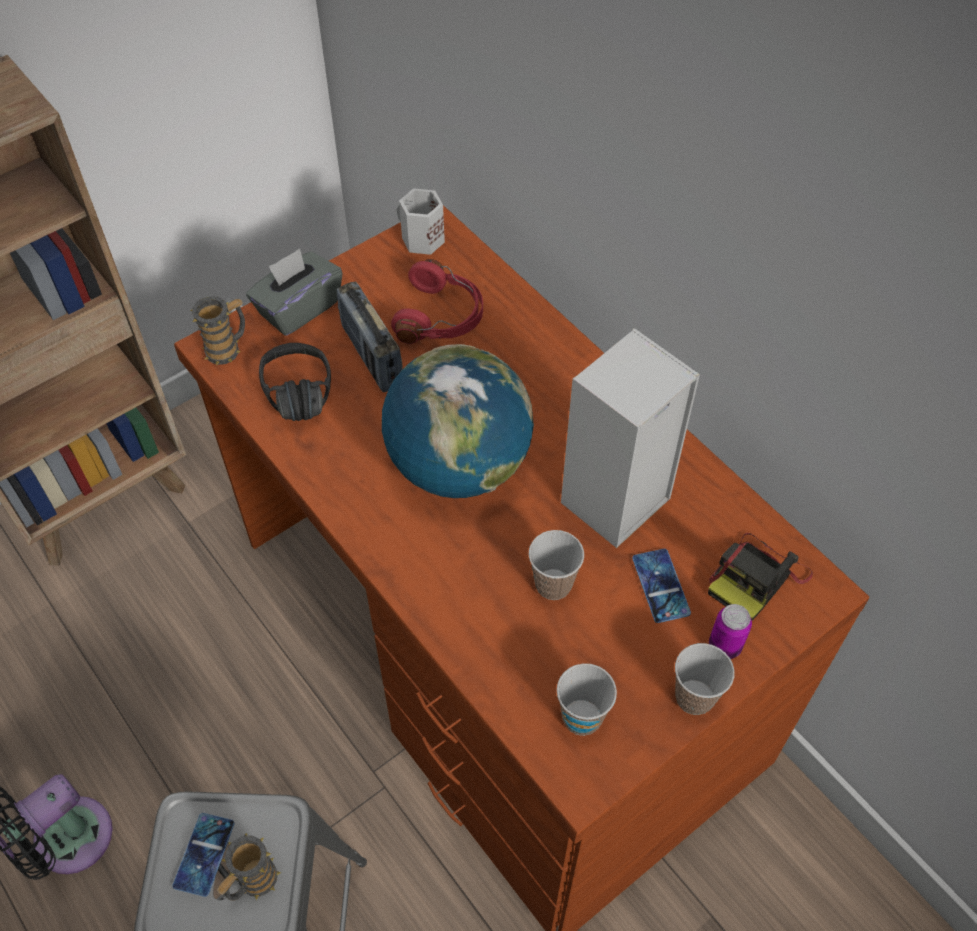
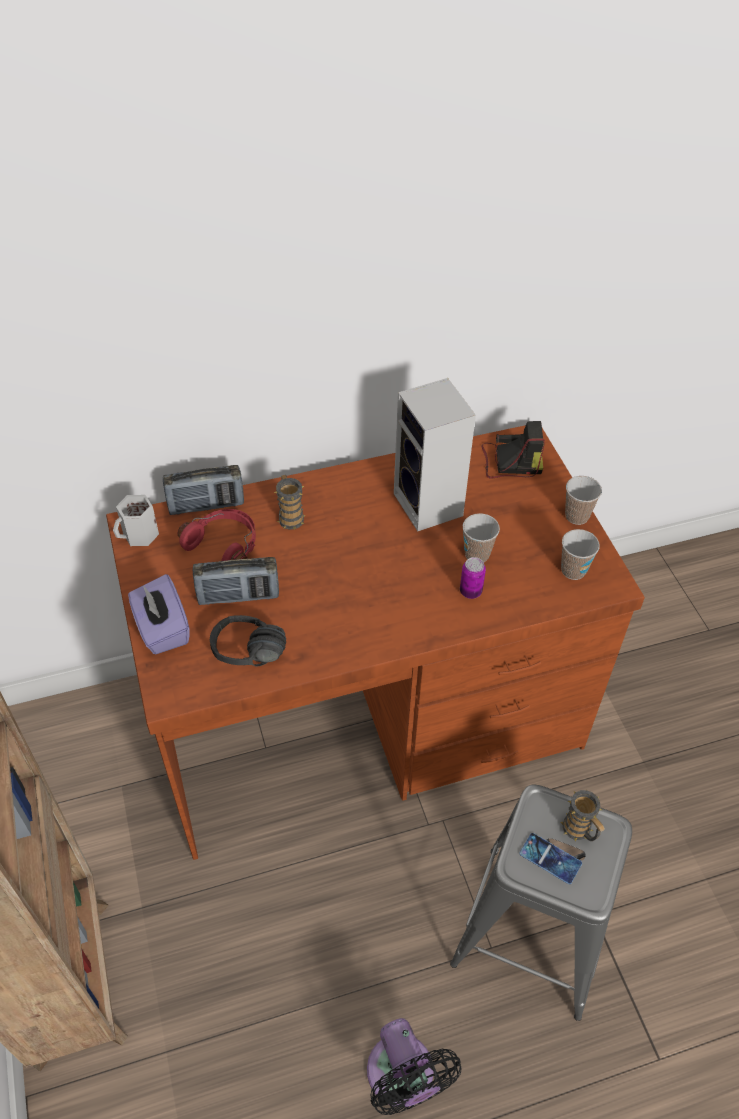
camera: 70 degrees left, 5 degrees down
(228, 348) = (176, 686): mug -> mug (290, 516)
(298, 308) = (162, 629): grey tissue box -> purple tissue box
(459, 465) = (363, 574): globe -> none
(494, 278) = (206, 505): none -> radio
(660, 586) = (498, 505): phone -> none
(724, 646) = (548, 491): can -> can (470, 591)
(756, 578) = (510, 462): camera -> camera turned 60 degrees counterclockwise

